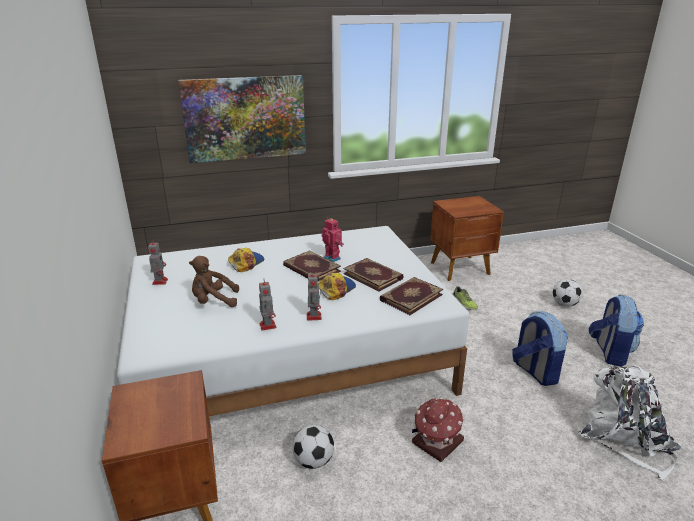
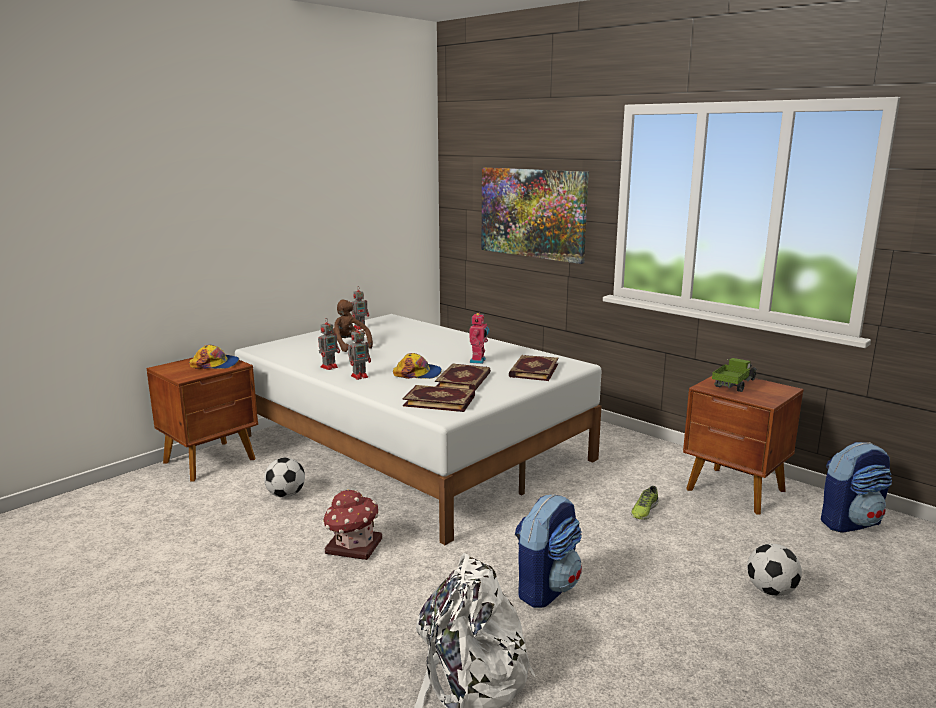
camera: 60 degrees right, 10 degrees down
(246, 263) = (424, 339): cap -> cap (215, 364)
(311, 269) = (445, 359): book -> book (533, 370)
(460, 206) = (734, 385): none -> toy truck
(609, 352) = (679, 651): backpack -> backpack (850, 522)

